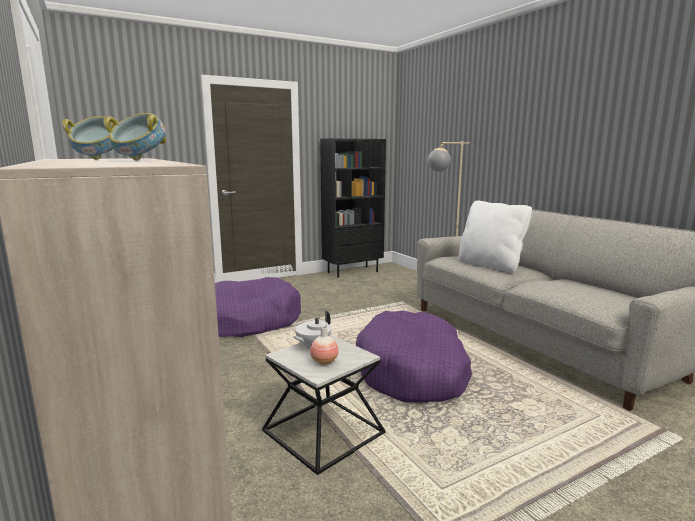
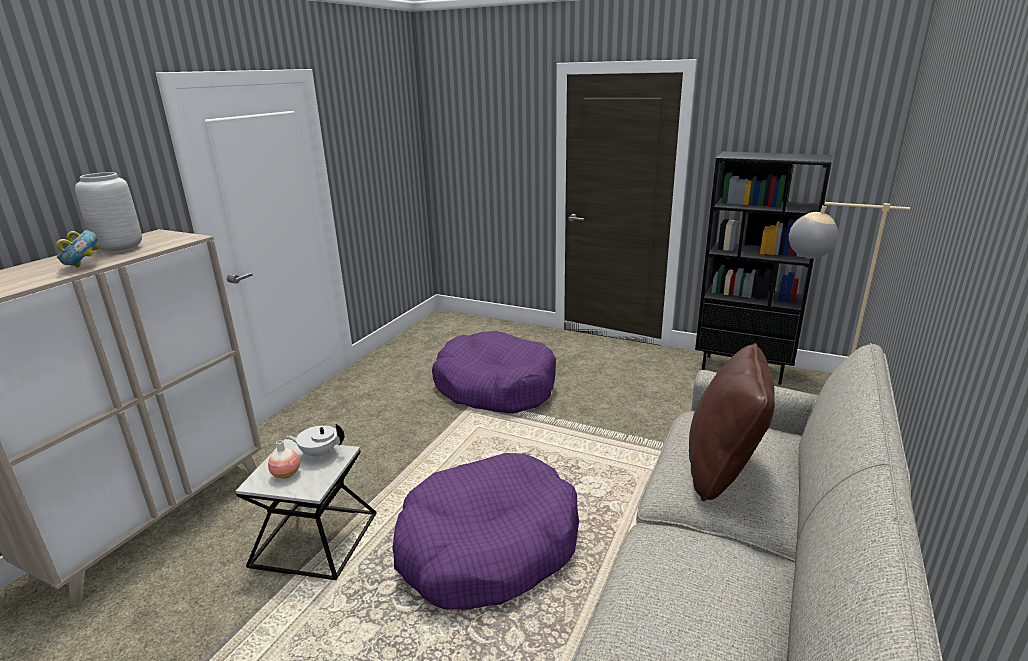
camera: 55 degrees right, 10 degrees up
(98, 159) = (119, 249): bowl -> grey vase
(490, 265) = (722, 469): white pillow -> brown pillow

